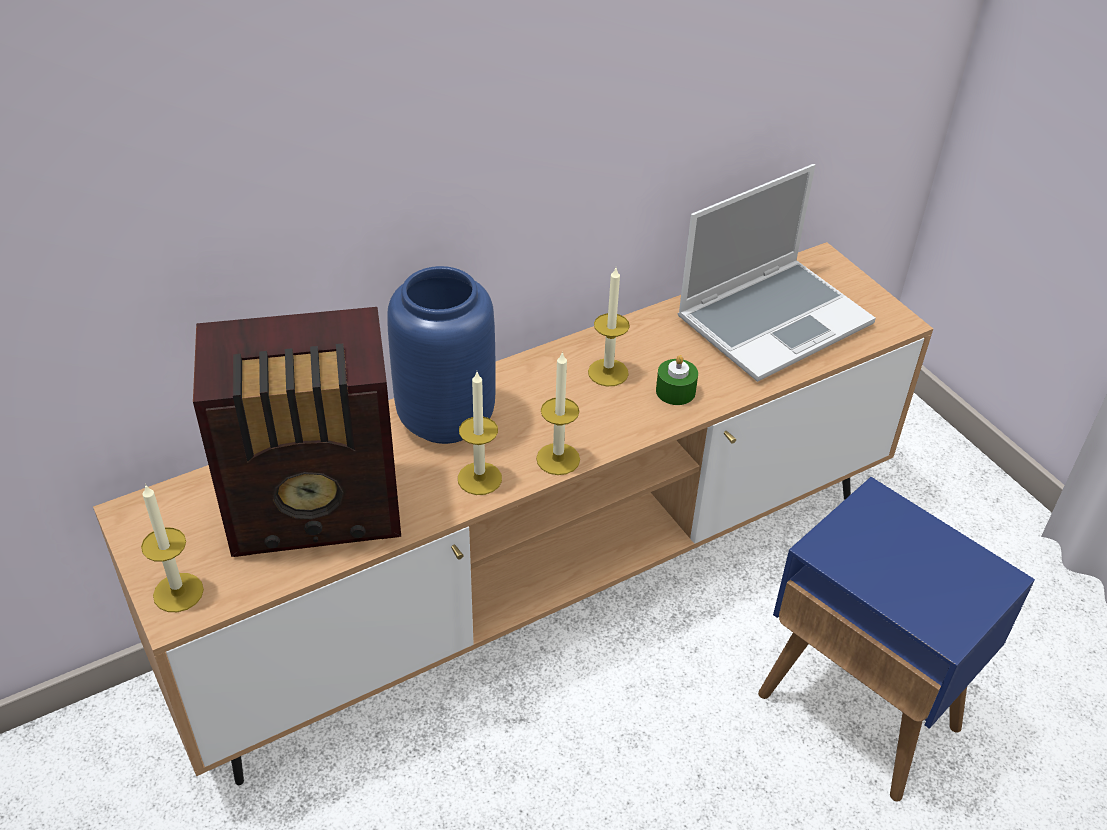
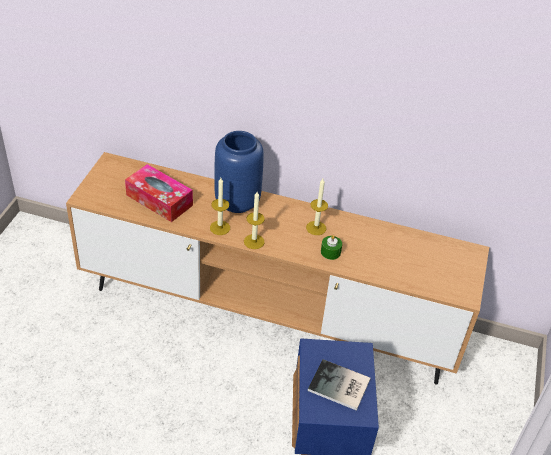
camera: 45 degrees right, 0 degrees up
(178, 592) = (92, 192): candle -> none
(319, 511) = (159, 200): radio -> tissue box
(774, 320) = (412, 257): laptop -> none
(926, 569) = (340, 387): none -> book

